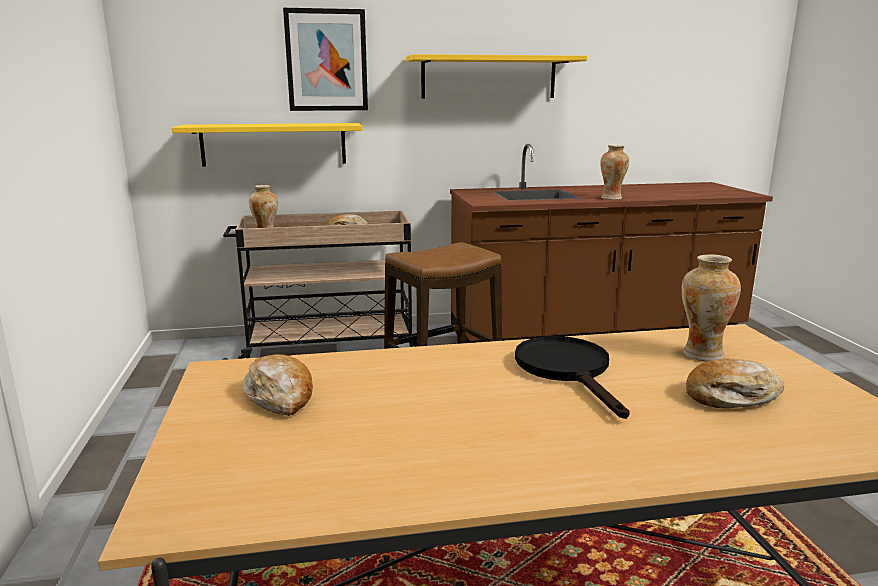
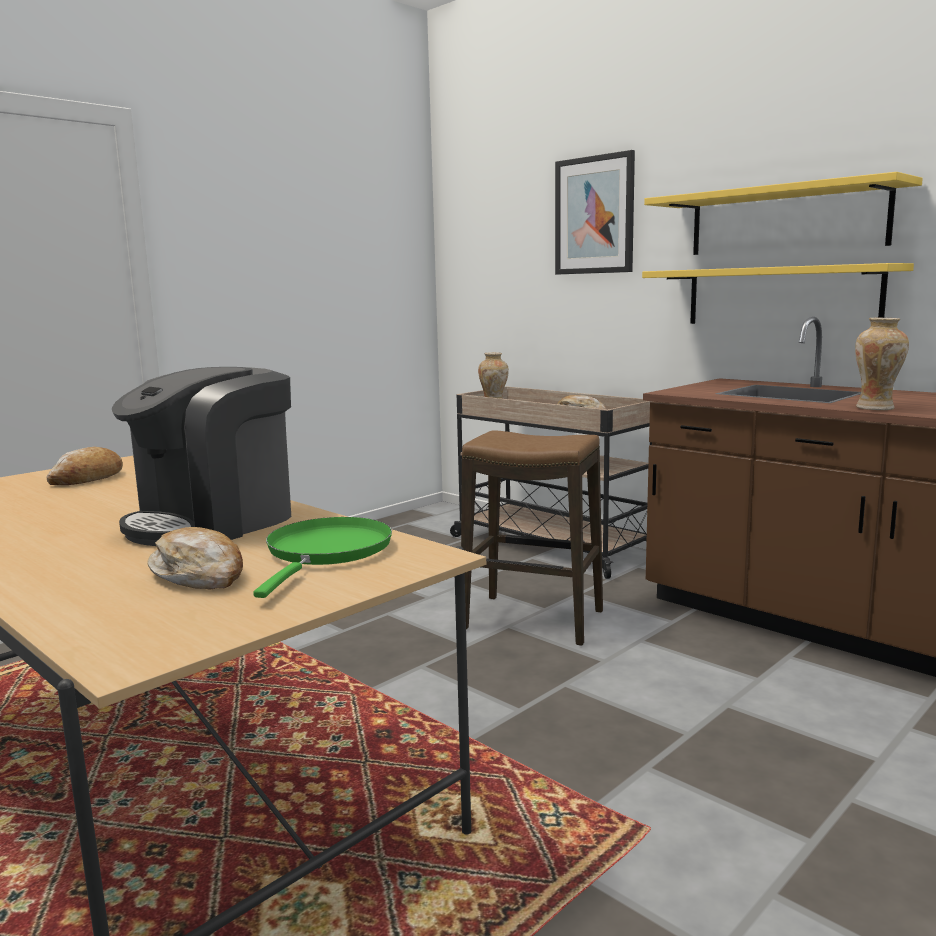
camera: 55 degrees right, 5 degrees down
(274, 144) = (542, 311): yellow shelf -> yellow shelf (781, 296)
(568, 370) = (214, 521): black frying pan -> coffee machine
(701, 354) = (326, 552): vase -> green frying pan

